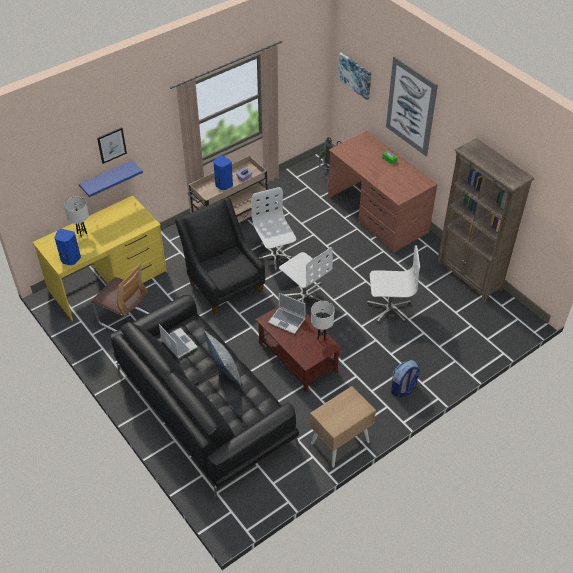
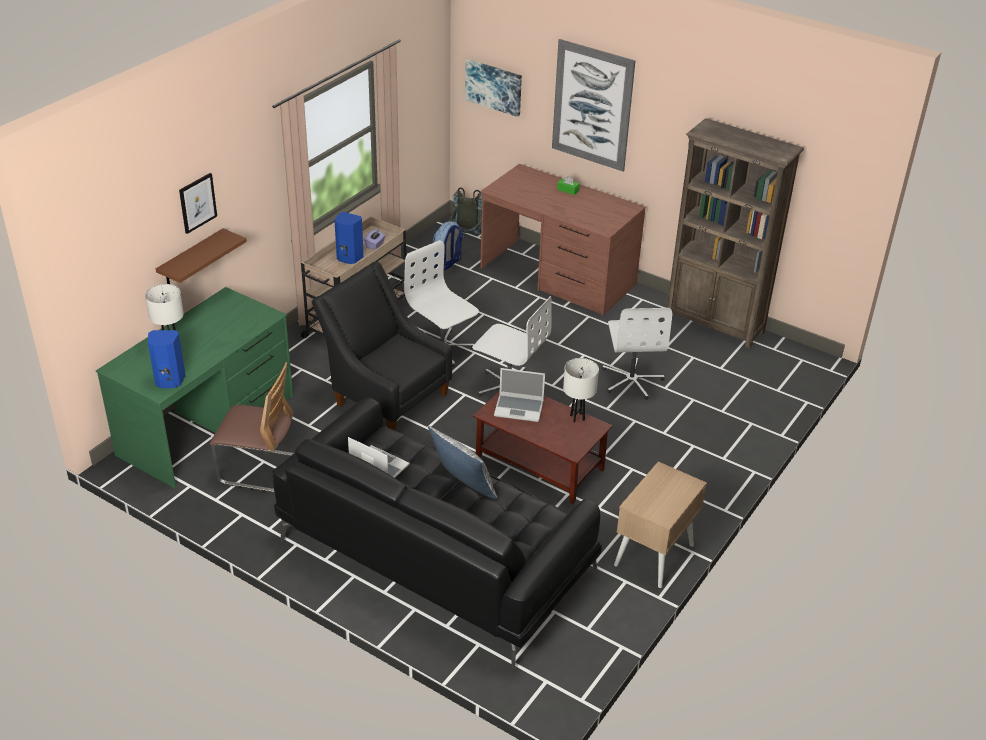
camera: 20 degrees left, 10 degrees down
(107, 179) = (191, 260): blue shelf -> brown shelf
(108, 280) = (208, 425): yellow desk -> green desk
(389, 308) = (632, 380): white office chair -> white office chair turned 105 degrees clockwise
(403, 389) = (703, 470): backpack -> backpack (447, 263)

